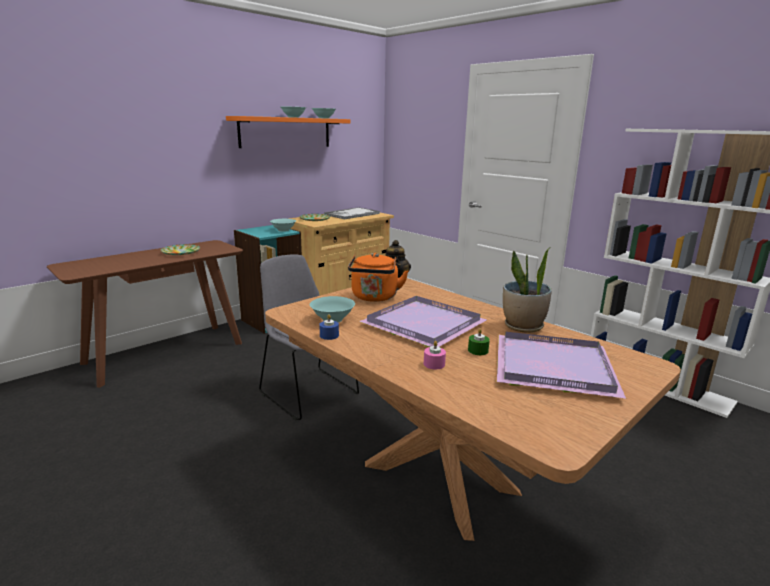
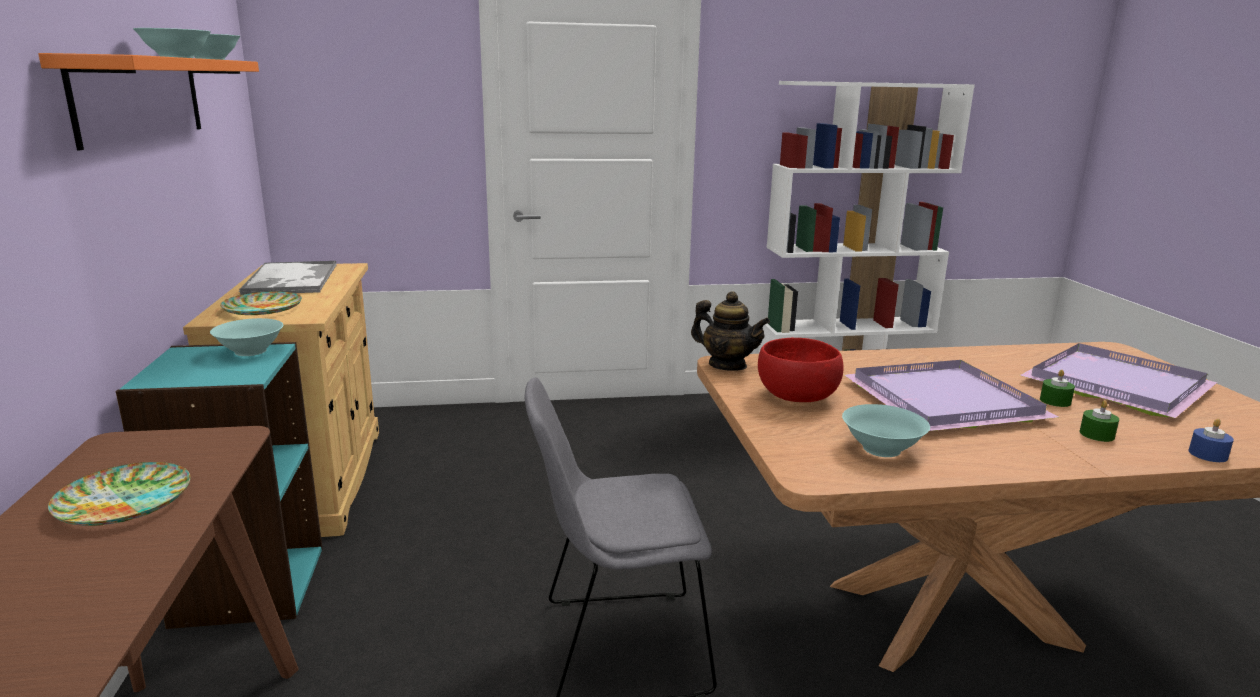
camera: 55 degrees left, 0 degrees up
(329, 335) = (958, 469): blue candle -> blue candle (1207, 454)
(374, 298) = (797, 397): orange kettle -> red bowl
(434, 364) = (1096, 434): pink candle -> green candle
(523, 326) = (980, 359): potted plant -> none

